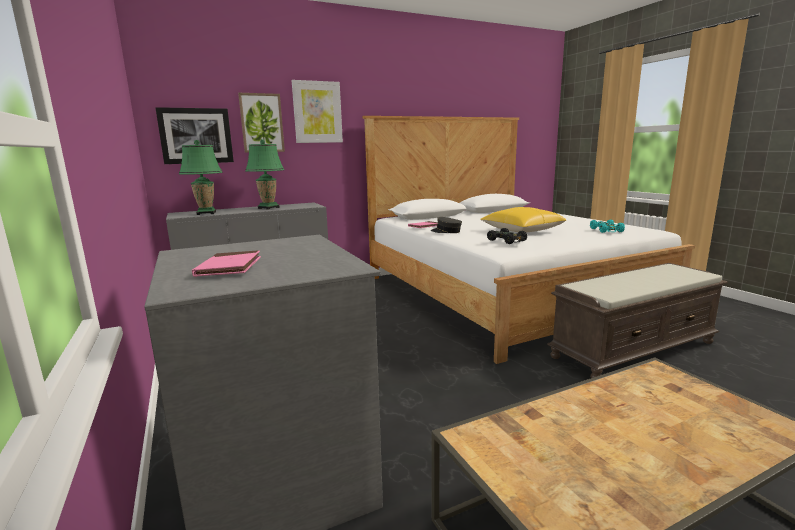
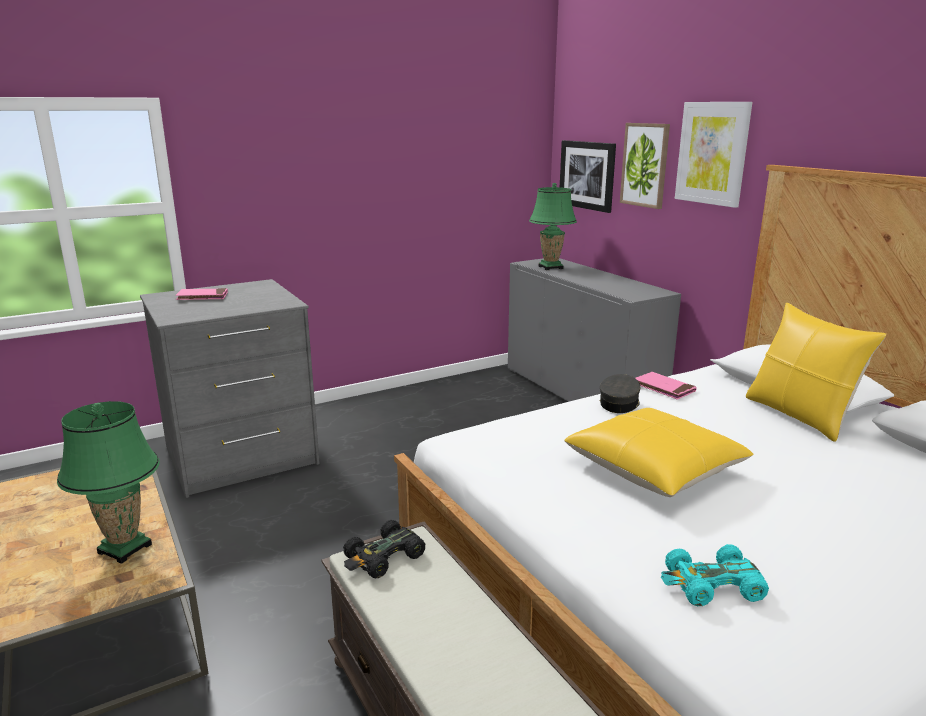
camera: 85 degrees right, 5 degrees up
(269, 208) = (603, 281): green table lamp -> green table lamp (124, 549)
(456, 217) = (799, 416): none -> yellow pillow
(507, 241) = (520, 441): black toy car -> black toy car (384, 557)

